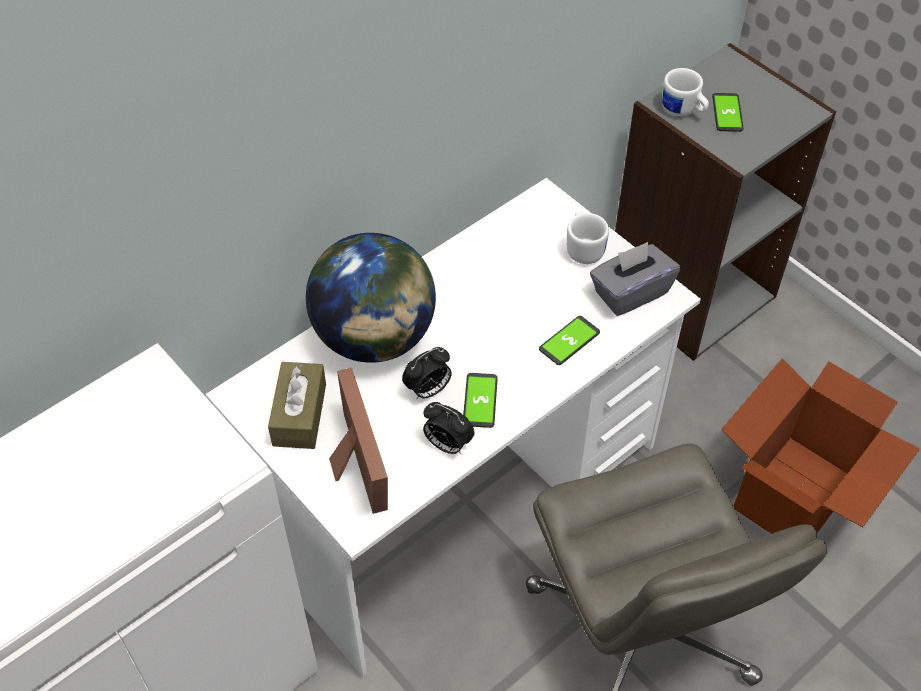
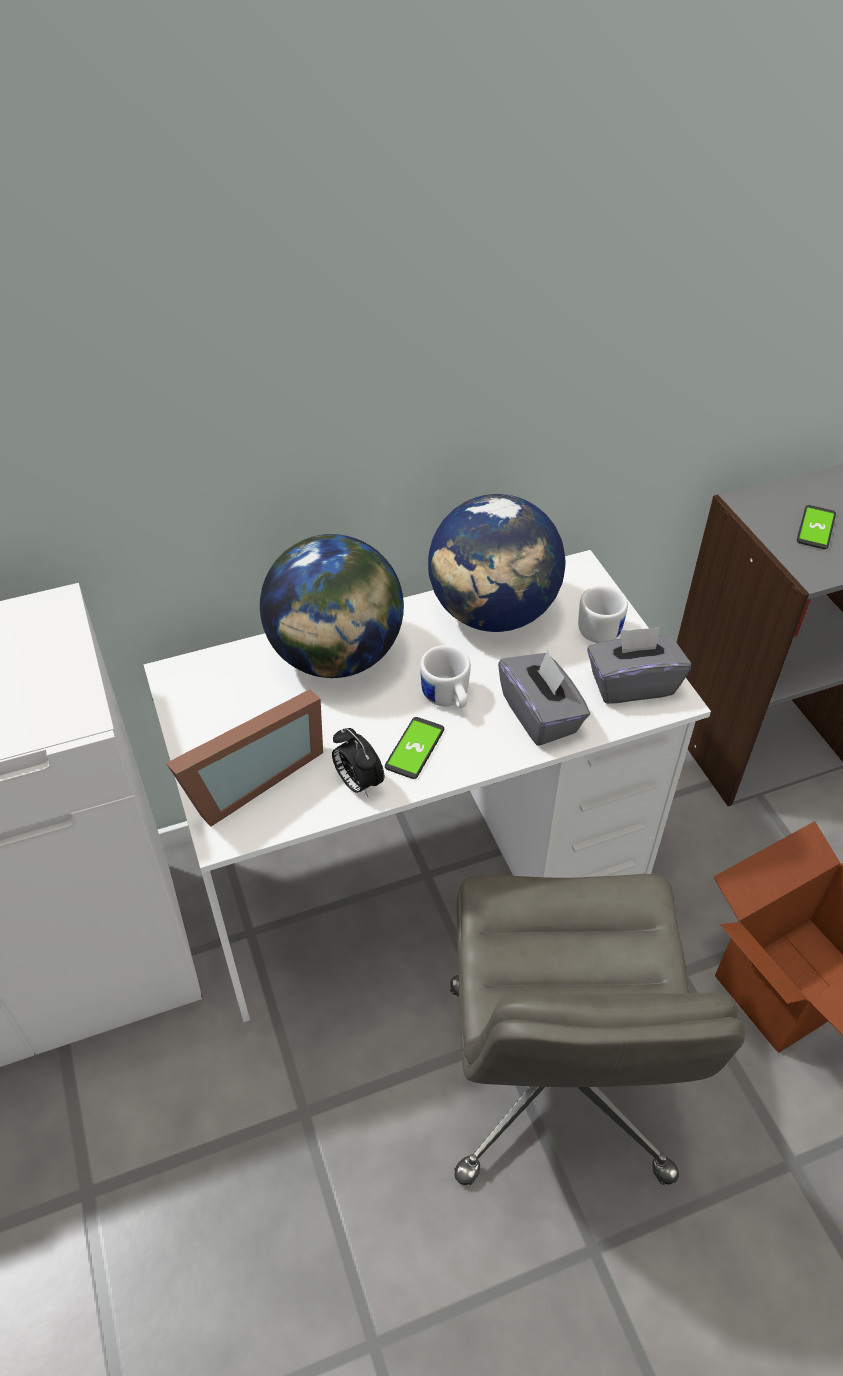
camera: 20 degrees right, 5 degrees down
(299, 414) = (222, 709): brown tissue box -> none
(353, 469) = (248, 779): picture frame -> picture frame turned 45 degrees clockwise
(428, 390) = (365, 722): alarm clock -> none
(490, 260) = (493, 613): none -> globe
(569, 341) = (540, 715): phone -> grey tissue box
(683, 110) = (765, 514): white mug -> white mug (447, 699)

